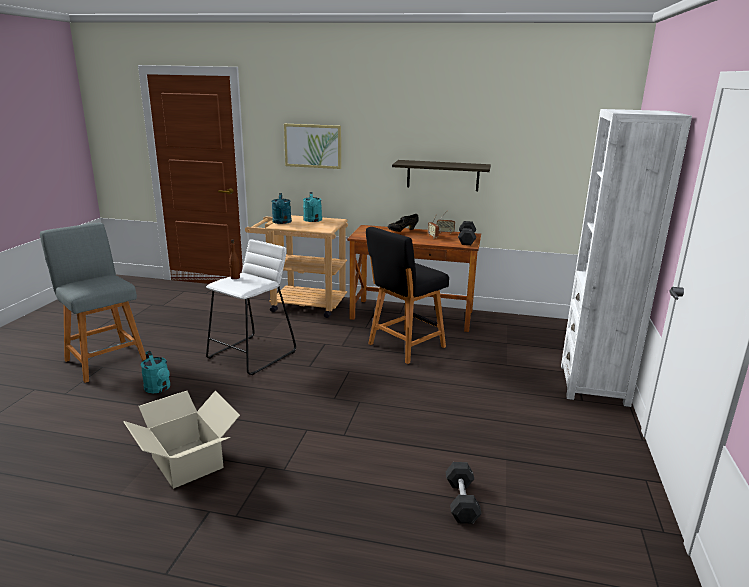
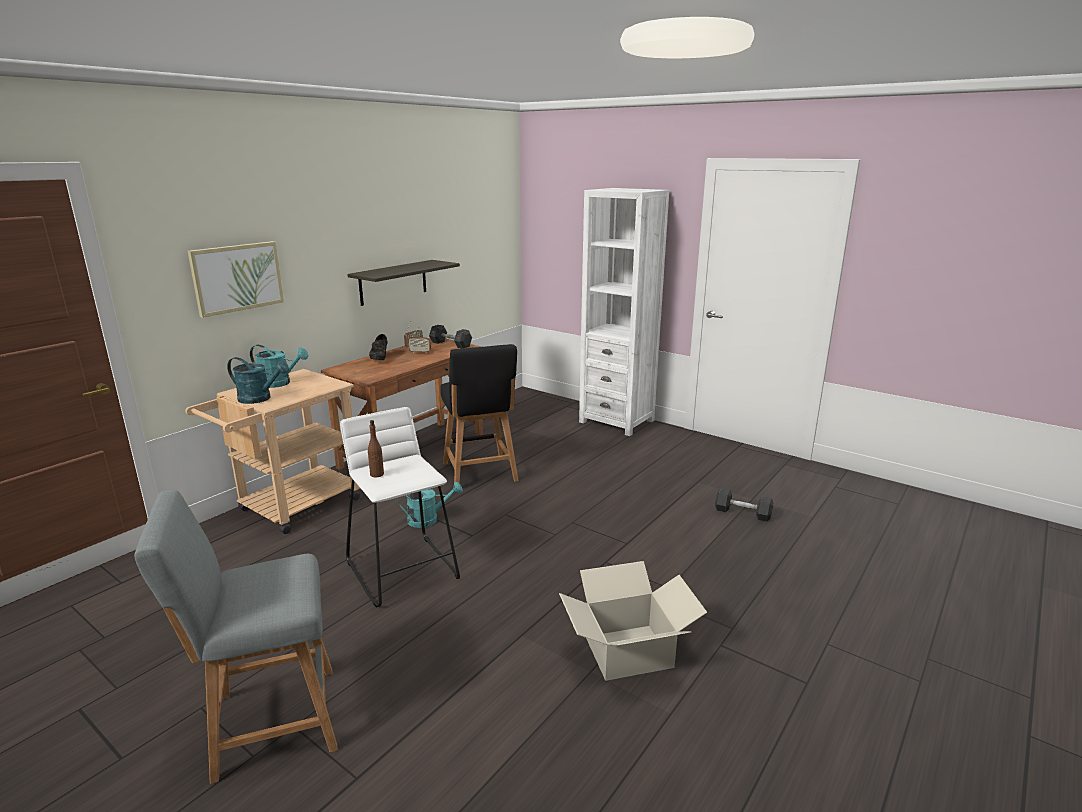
camera: 65 degrees left, 0 degrees up
(159, 389) = (430, 663): turquoise watering can -> turquoise watering can (428, 519)

